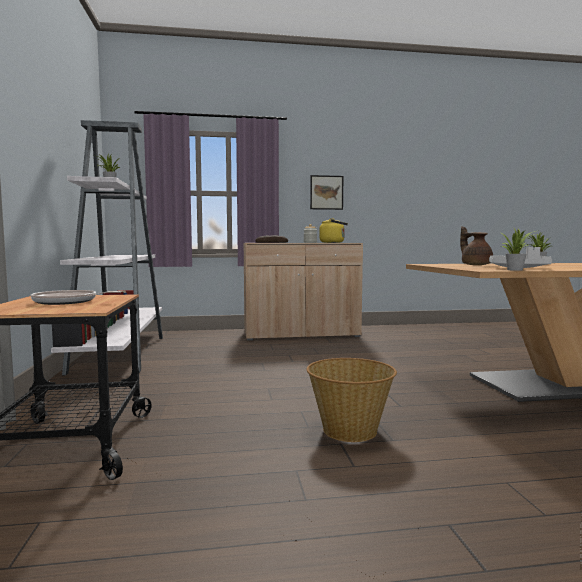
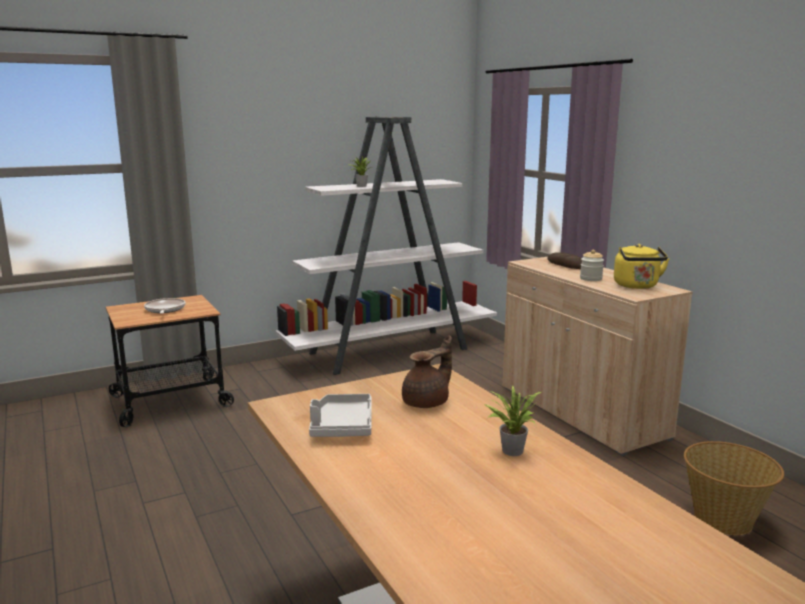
camera: 70 degrees right, 10 degrees up
(326, 192) = (692, 189): picture -> none
(350, 430) = (216, 493): basket -> basket (724, 519)
(517, 270) = (281, 421): potted plant -> none

